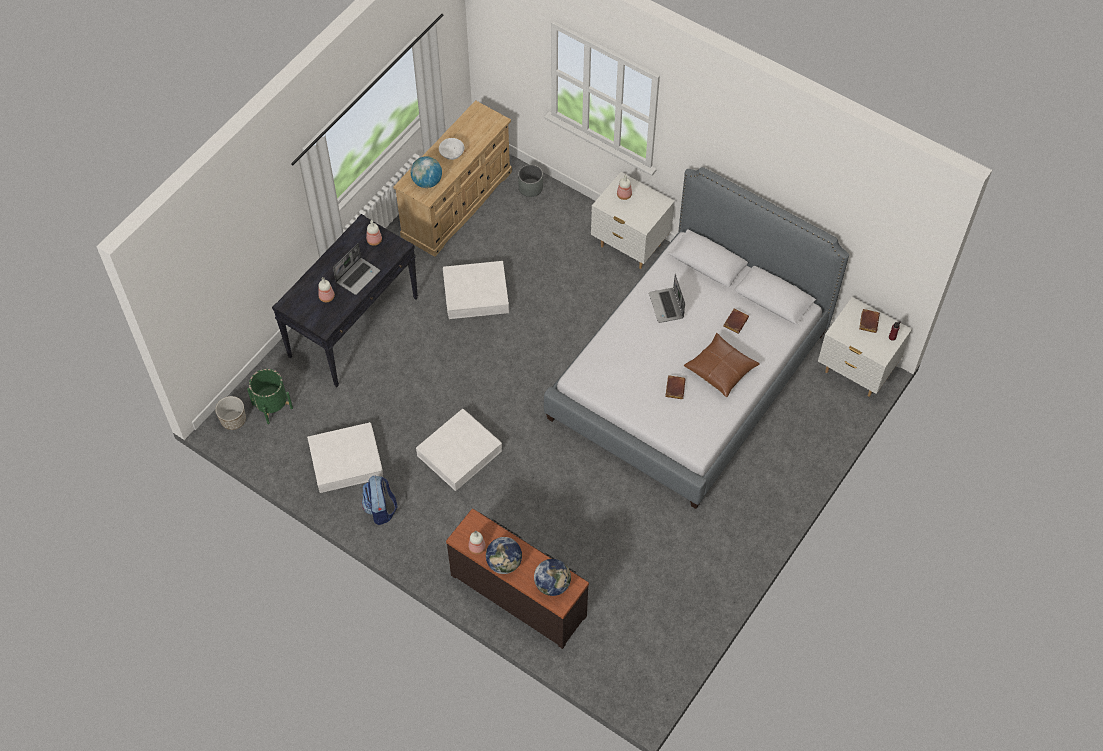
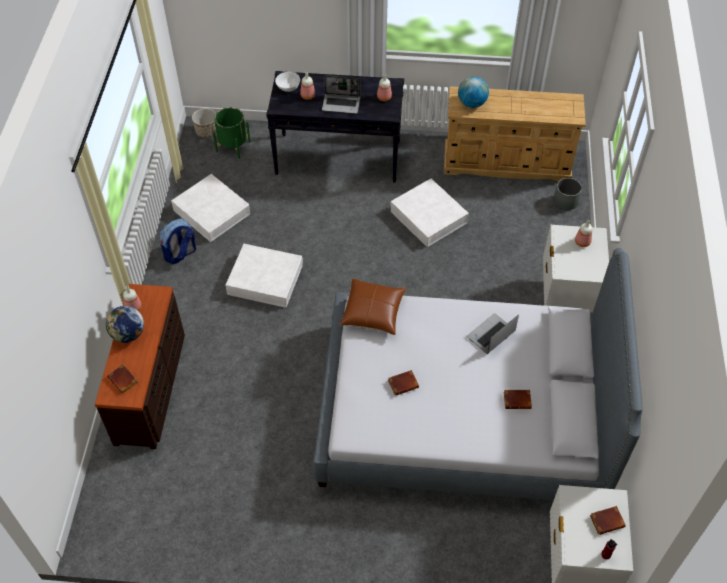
camera: 60 degrees right, 5 degrees down
(452, 154) = (514, 105): white bowl -> white bowl (288, 87)
(552, 584) = (124, 380): globe -> brown book
(720, 369) = (452, 413): brown pillow -> brown pillow (373, 312)

